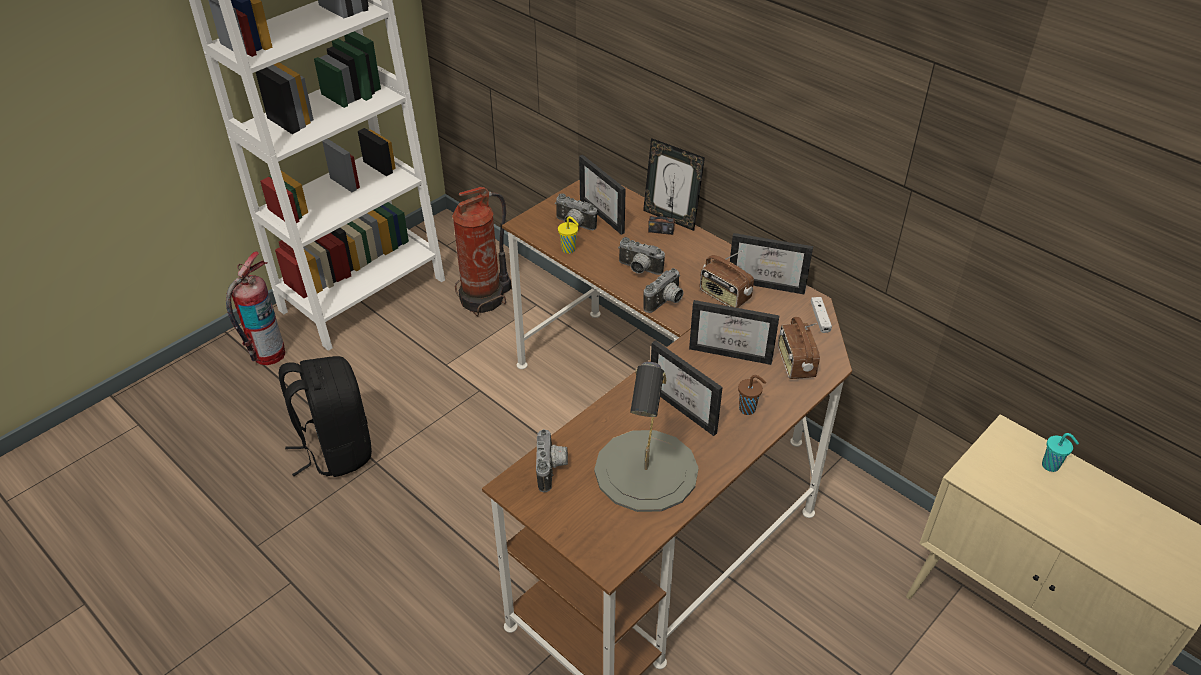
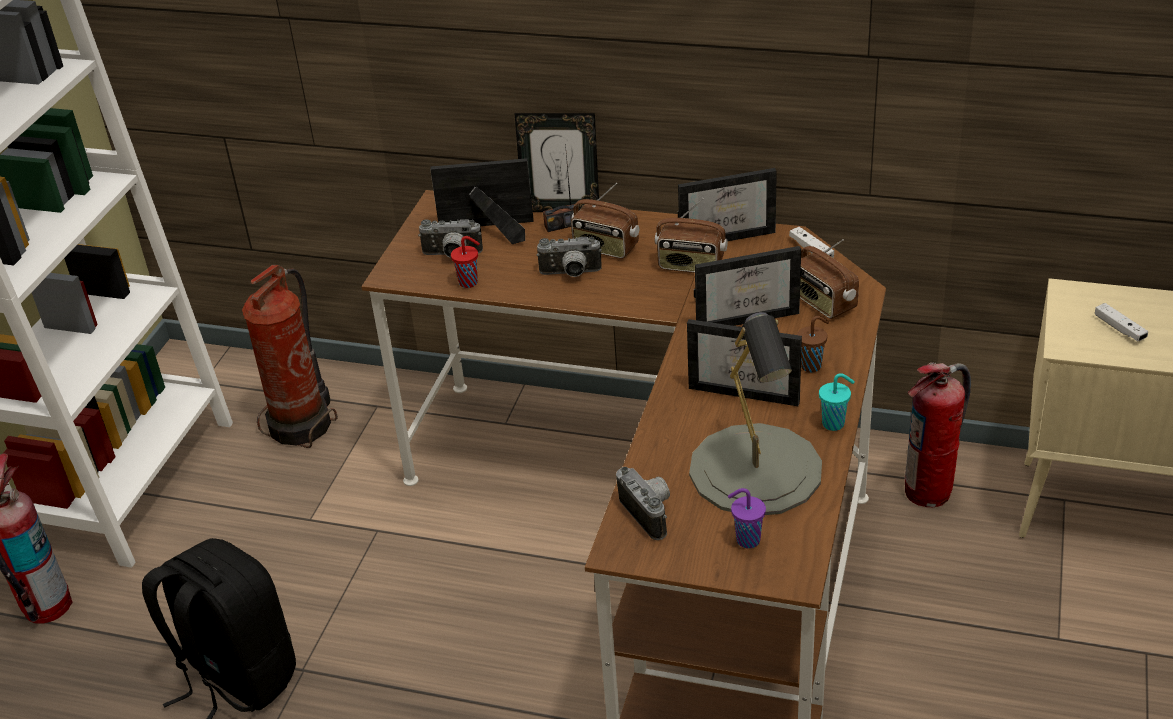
camera: 25 degrees left, 5 degrees down
(569, 249) = (469, 282): yellow cup -> red cup
(598, 520) = (746, 540): none -> purple cup
(608, 214) = (484, 230): picture frame -> picture frame turned 150 degrees clockwise
(666, 302) = (631, 296): camera -> none
(676, 259) = (605, 248): none -> radio
(862, 531) = (929, 492): none -> fire extinguisher
(1024, 480) = (1119, 328): none -> white game controller
(1051, 466) = (1133, 306): turquoise cup -> turquoise cup (834, 424)

